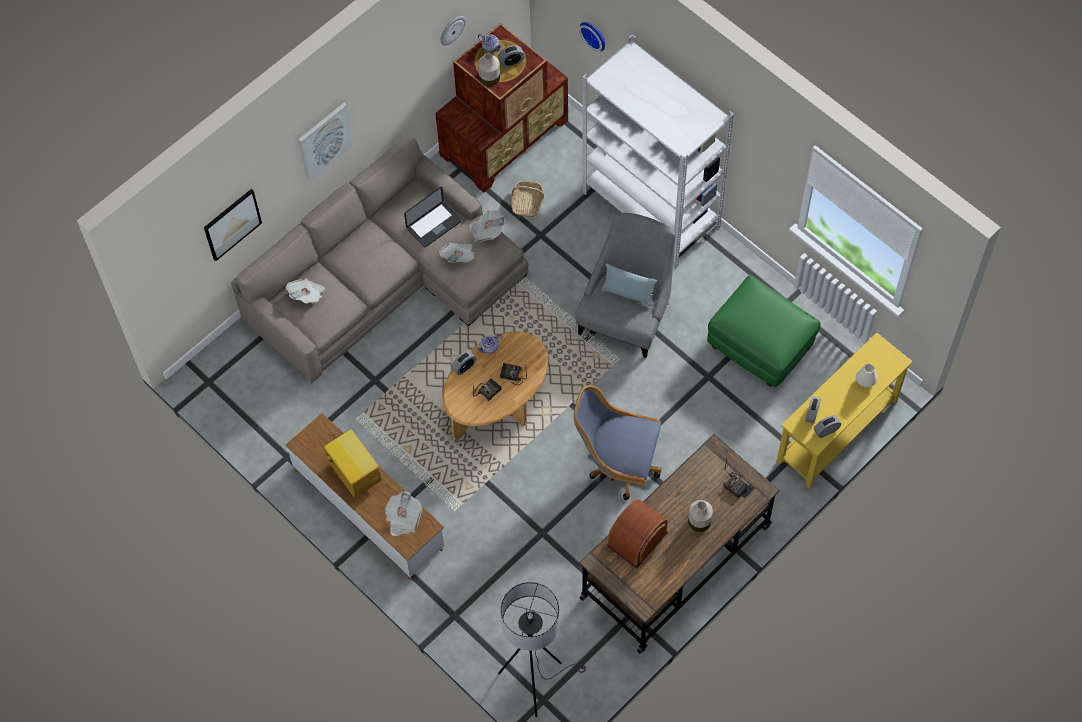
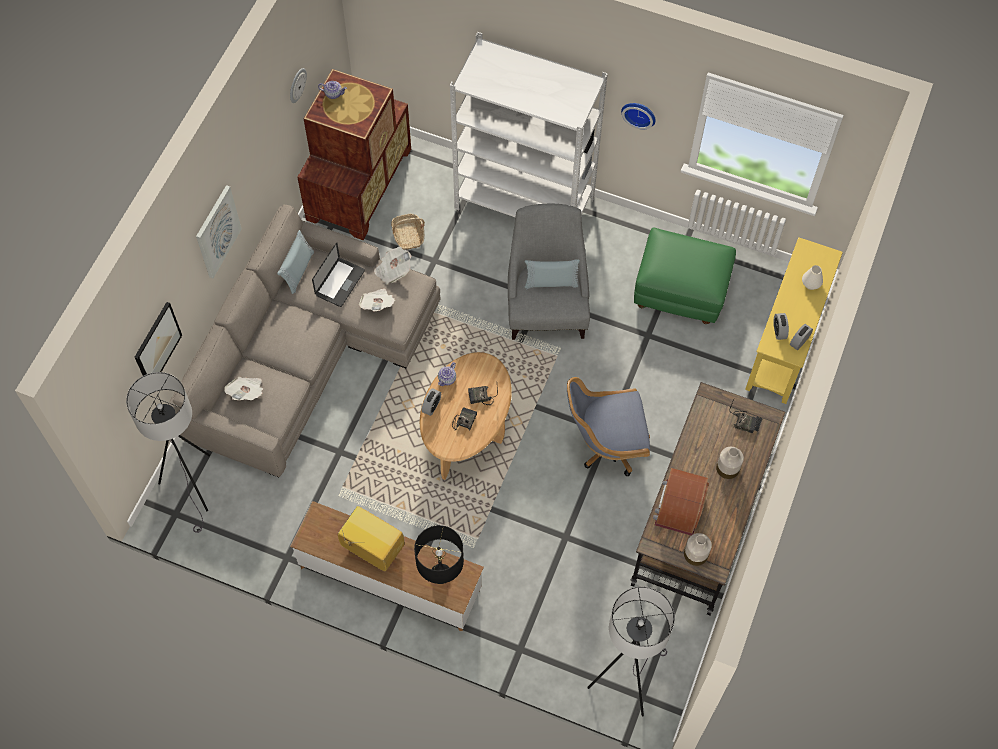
camera: 25 degrees left, 0 degrees up
(235, 364) = (194, 486): none -> grey floor lamp
(401, 200) = (298, 271): none -> blue pillow
(403, 519) = (440, 574): newspaper -> black table lamp
(489, 77) = (345, 122): beige vase -> beige vase (696, 554)
(511, 62) = (360, 101): alarm clock -> none
(594, 34) = (430, 49): wall clock -> wall clock (639, 113)

